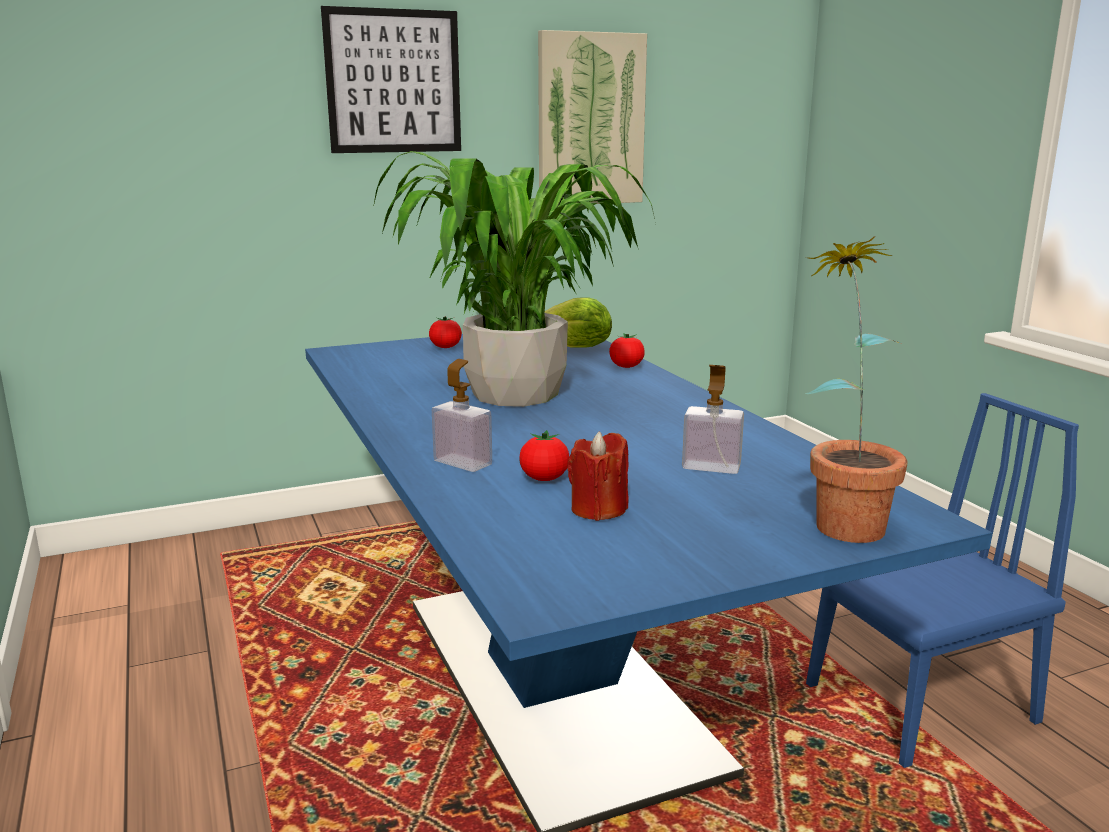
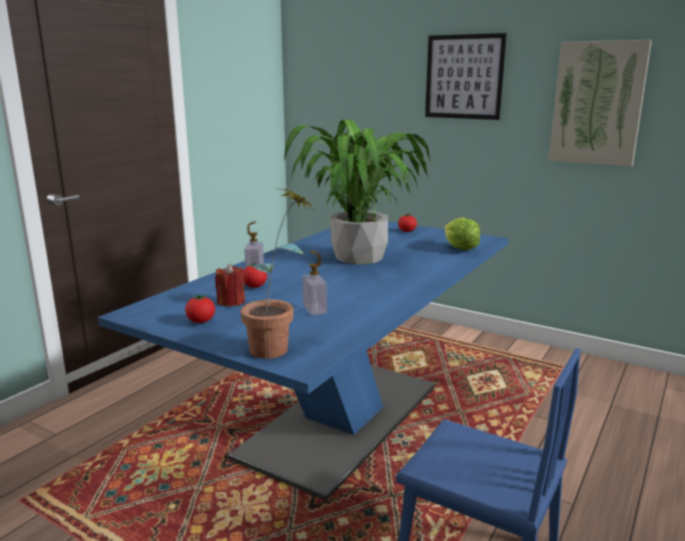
camera: 55 degrees right, 0 degrees up
(626, 367) = (448, 264): tomato -> tomato (201, 321)

